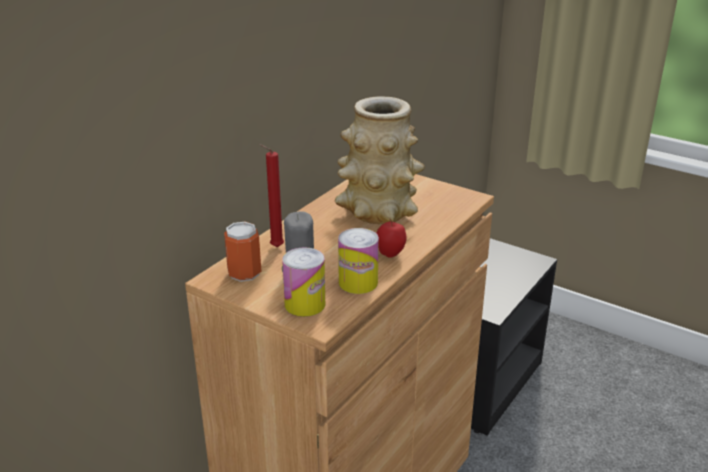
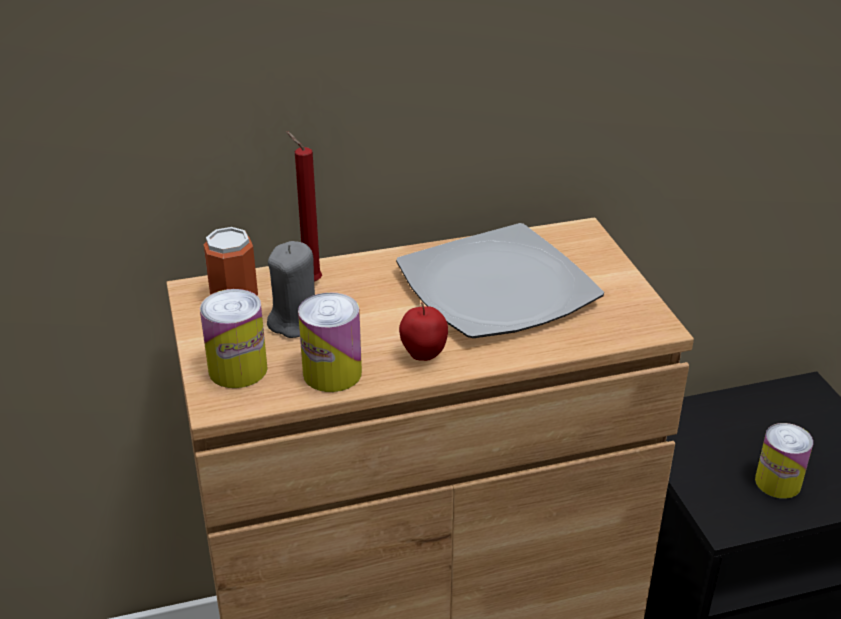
camera: 40 degrees right, 5 degrees up
(378, 211) = (496, 289): vase -> plate
(492, 282) = (777, 482): none -> can

